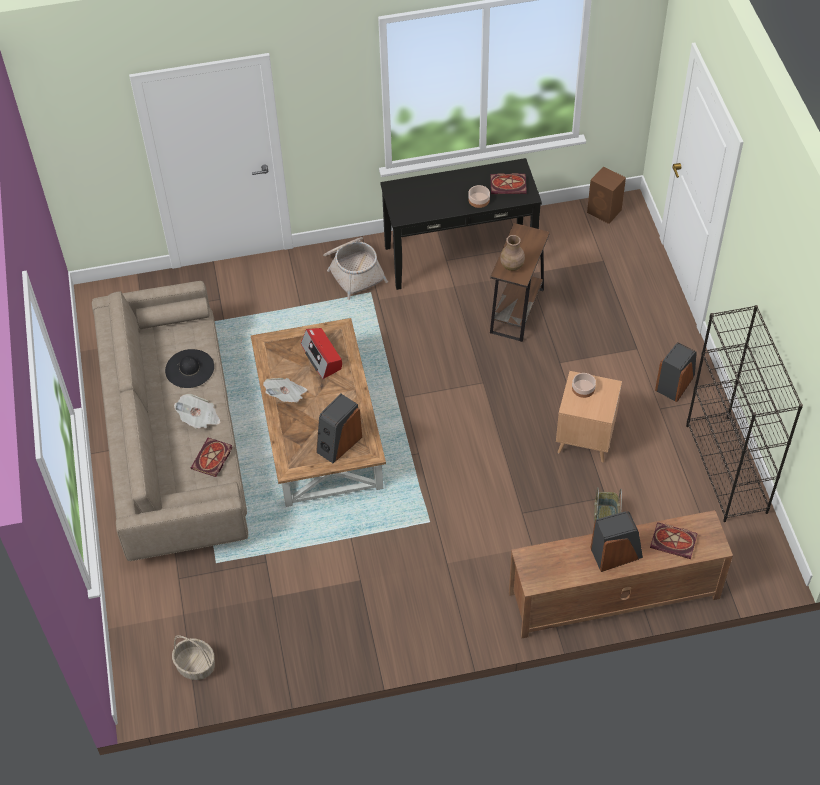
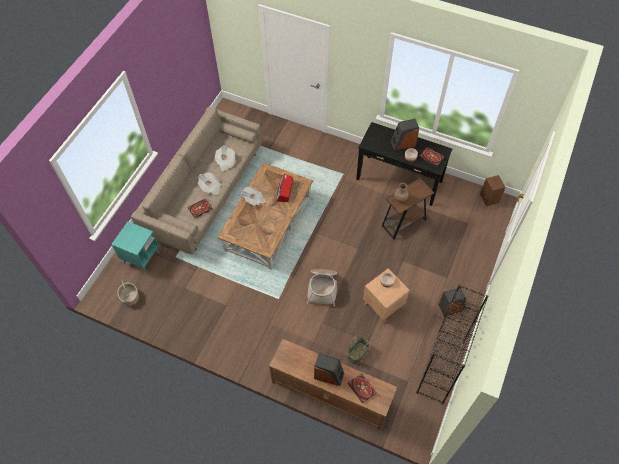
camera: 35 degrees right, 5 degrees up
(160, 598) = (141, 258): none -> turquoise side table
(189, 368) = (225, 162): black hat -> newspaper
(339, 443) = (257, 236): speaker -> speaker (403, 144)
(353, 271) = (344, 159): basket -> basket (322, 288)

